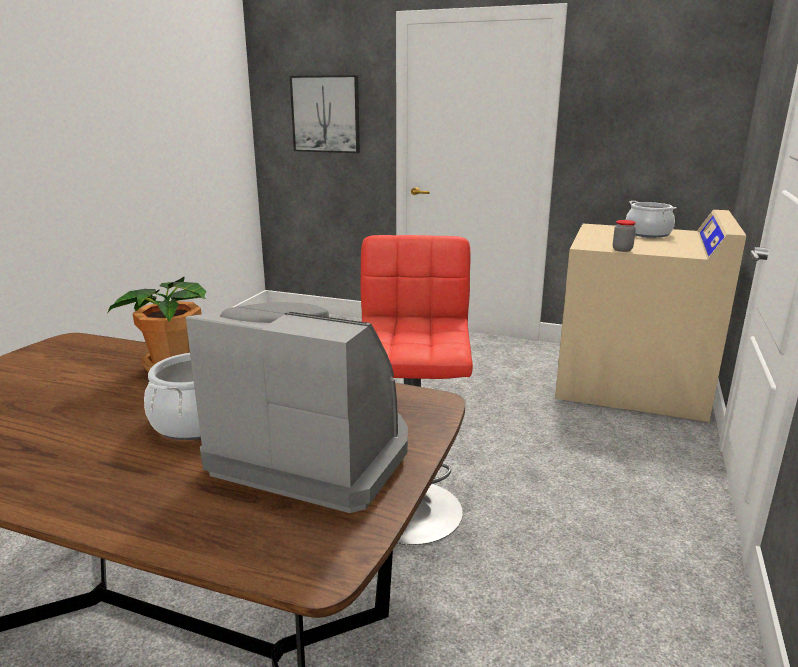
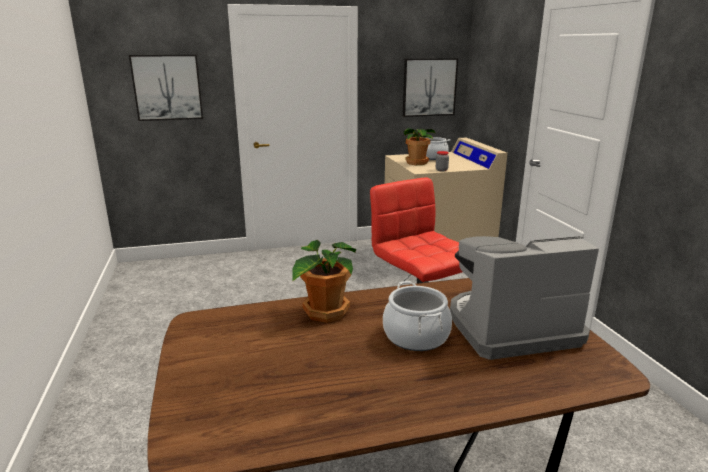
camera: 35 degrees left, 0 degrees up
(606, 237) = (416, 163): none -> potted plant
(676, 126) = (429, 87): none -> picture

